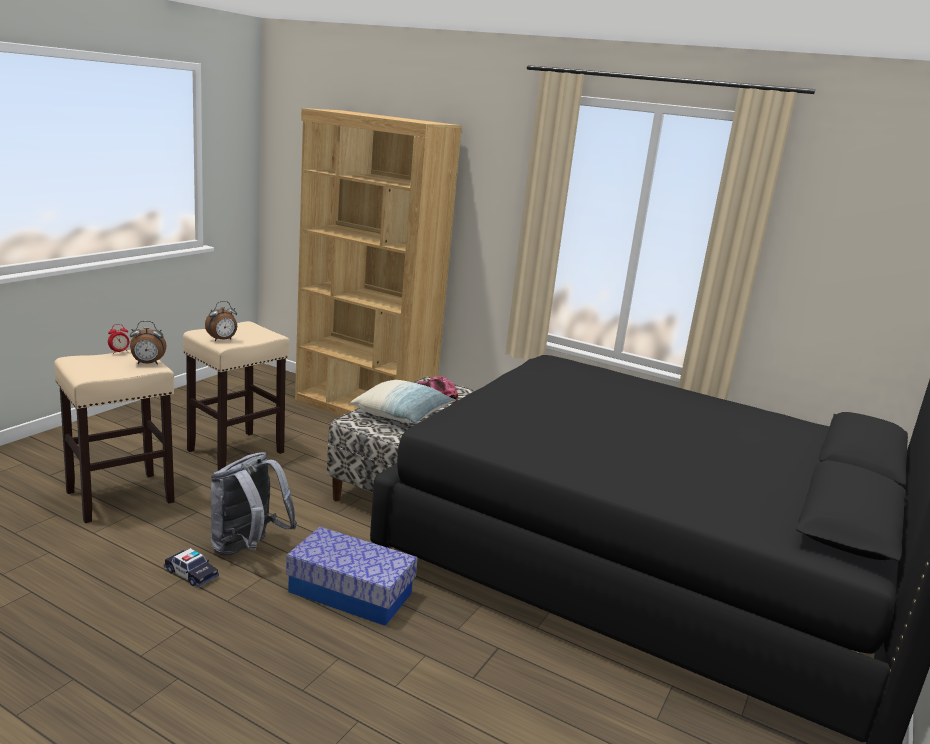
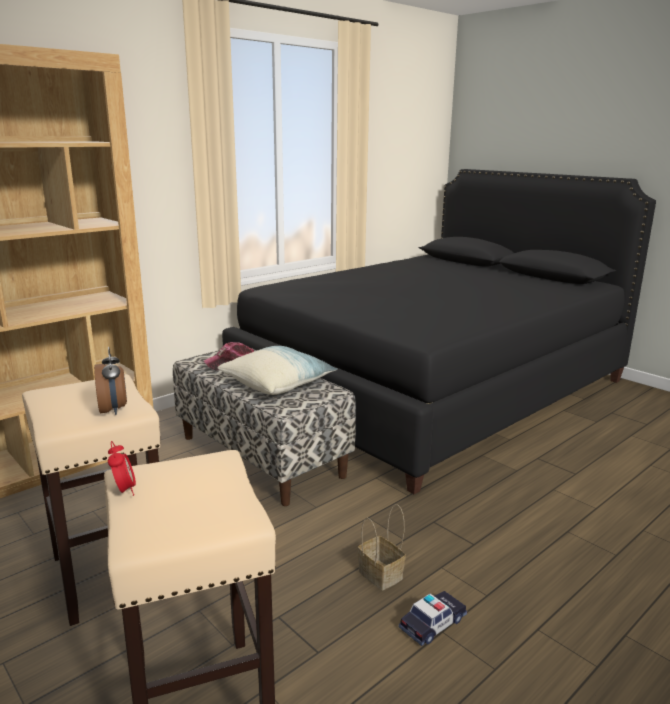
camera: 70 degrees left, 0 degrees up
(148, 364) = (203, 464): alarm clock -> none
(247, 549) = (382, 575): grey backpack -> basket
(350, 592) = (468, 514): storage box -> none

